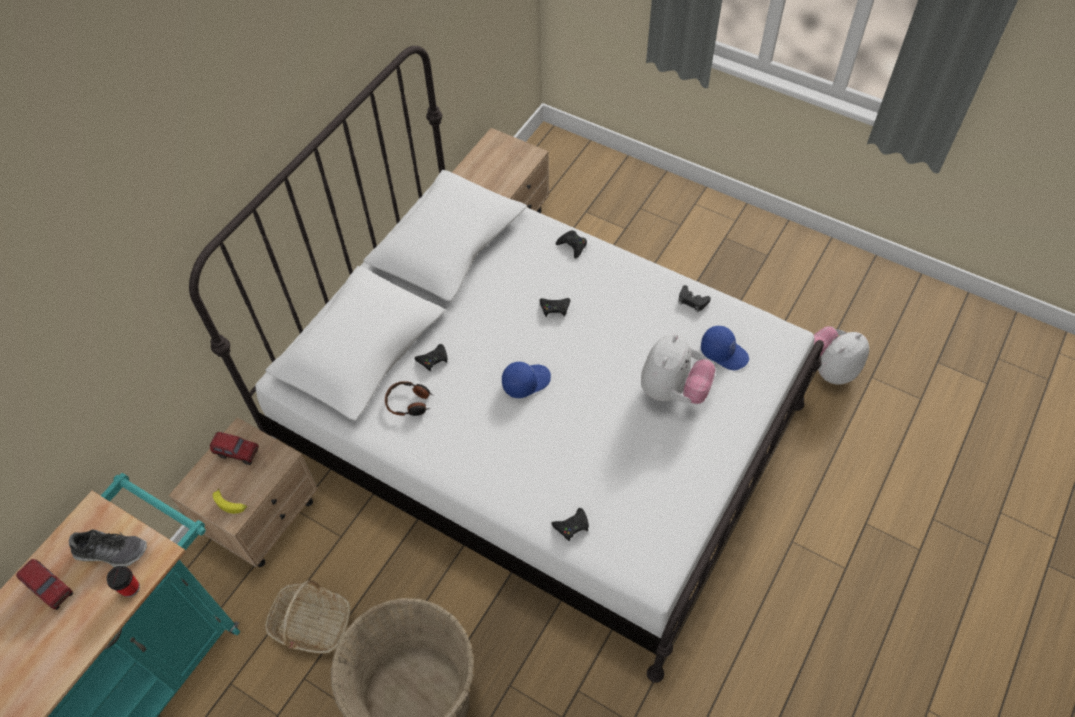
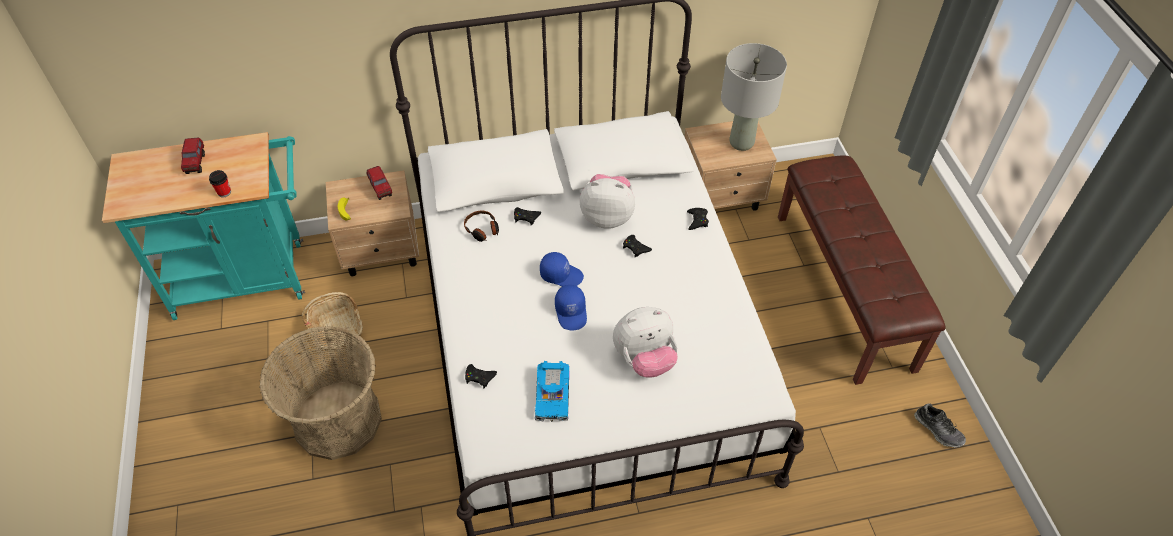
camera: 45 degrees right, 5 degrees down
(112, 551) = (239, 168): shoe -> shoe (938, 430)
(505, 157) = (741, 142): none -> grey table lamp
(645, 482) = (553, 394): none -> toy car
(673, 224) = (844, 290): none -> brown bench
(692, 301) = (732, 318): black game controller -> none
(724, 352) = (710, 367): blue cap -> blue cap (572, 312)
(830, 368) = (840, 482): plush toy -> plush toy (607, 216)

